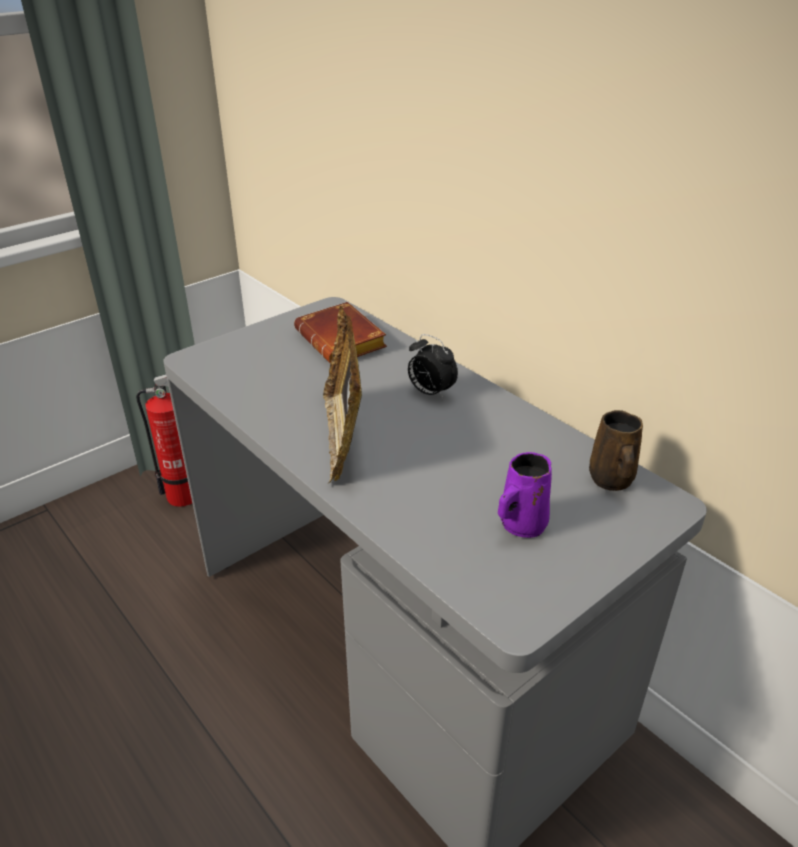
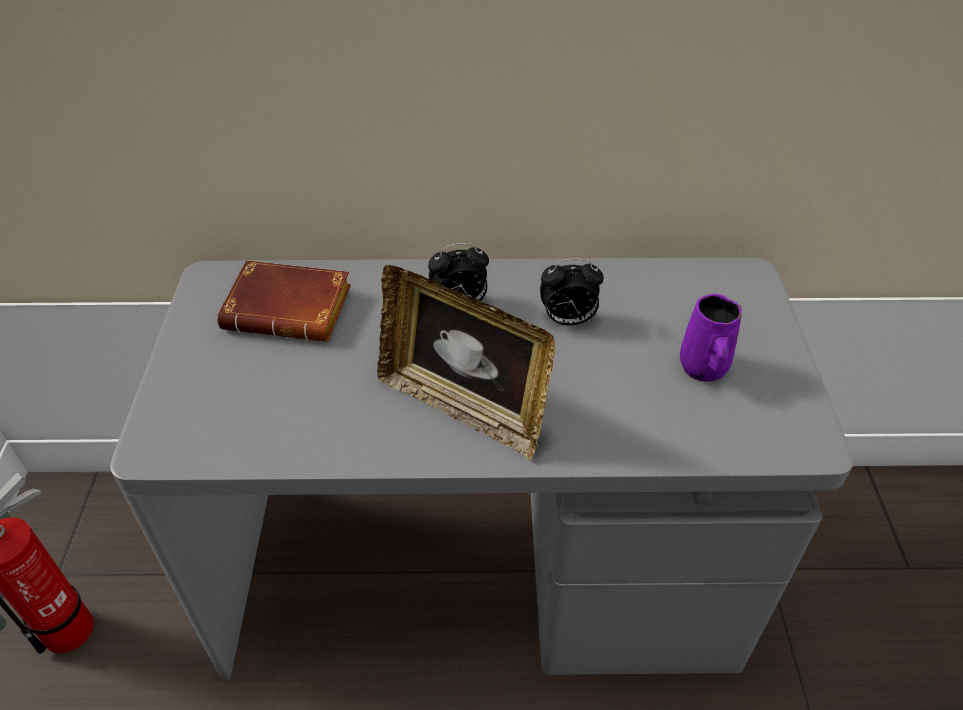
camera: 50 degrees left, 10 degrees up
(480, 440) = (567, 320): none -> alarm clock
(611, 480) = (695, 284): brown mug -> none

